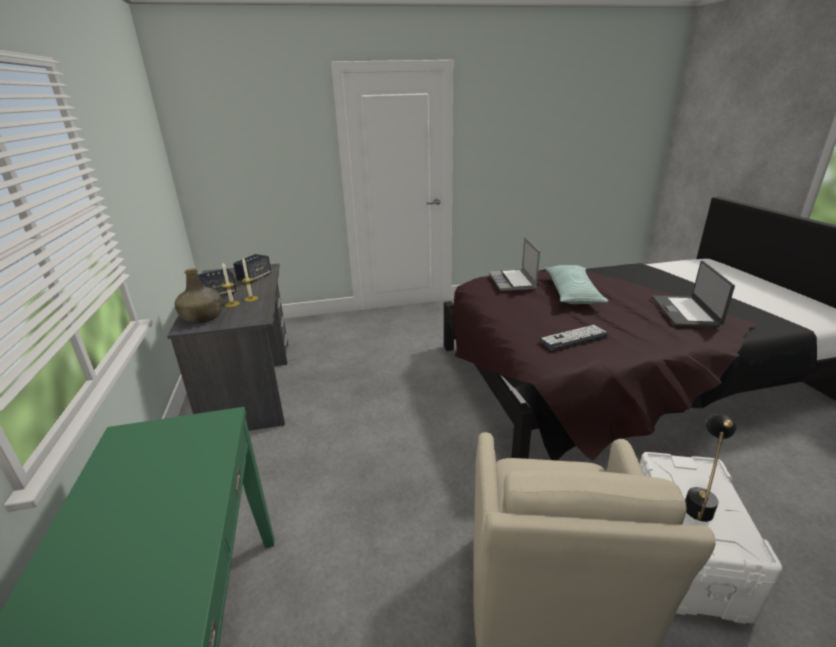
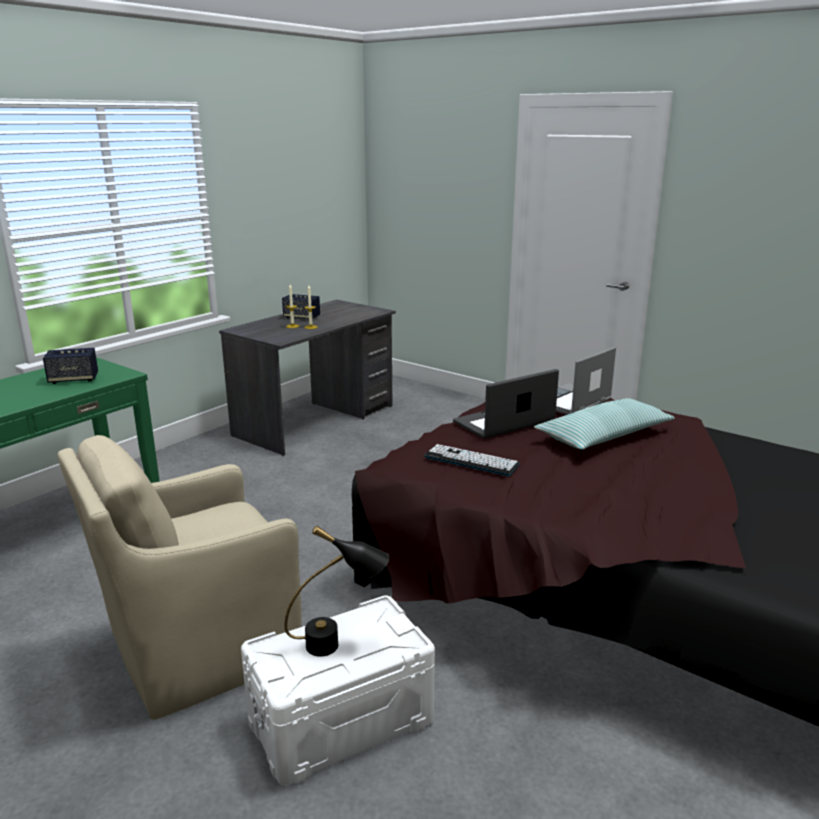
camera: 50 degrees right, 5 degrees down
(203, 317) = (258, 327): green bottle -> none
(254, 278) = (350, 315): speaker -> speaker (73, 379)
(686, 311) = (677, 509): laptop -> laptop (504, 422)

